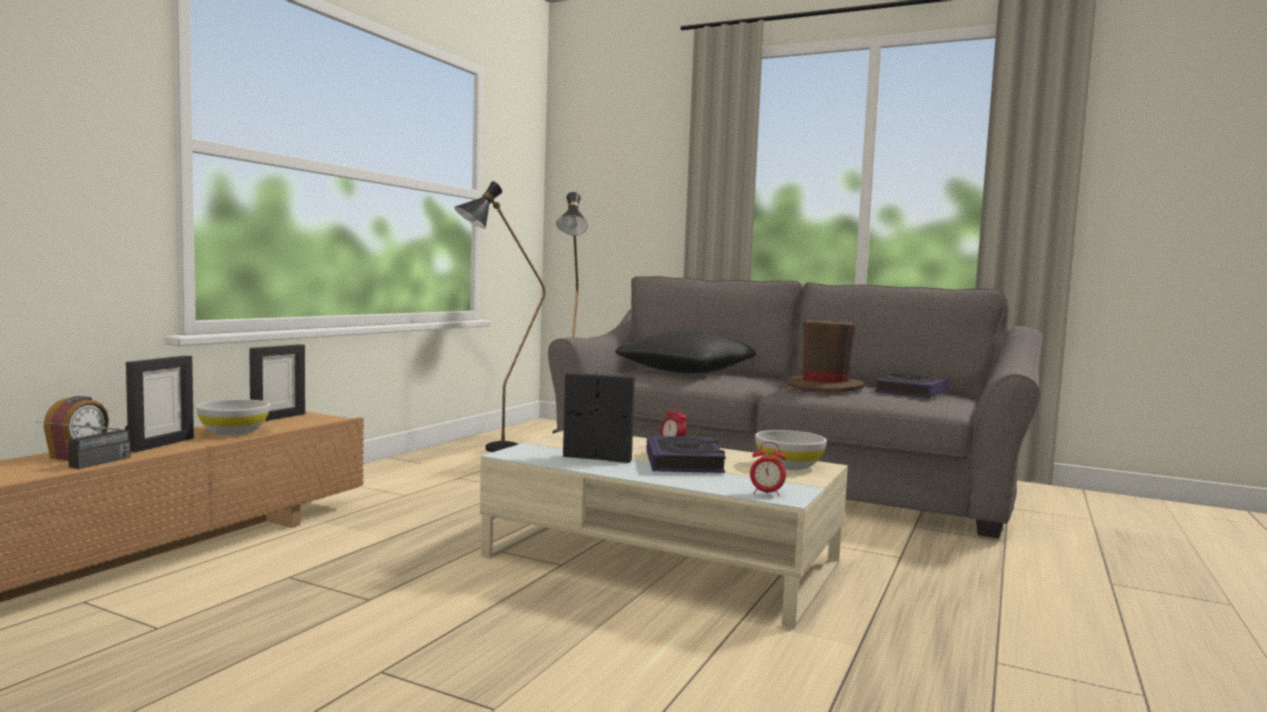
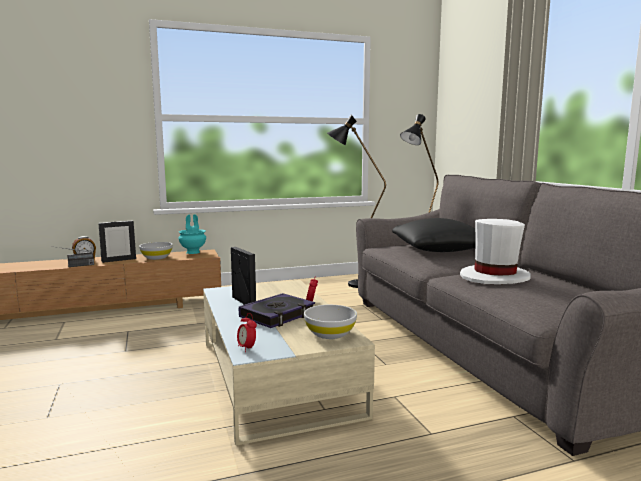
camera: 45 degrees right, 5 degrees up
(277, 417) = (193, 252): picture frame -> turquoise vase
(825, 387) = (494, 277): brown hat -> white hat
(911, 392) = (564, 294): book -> none

